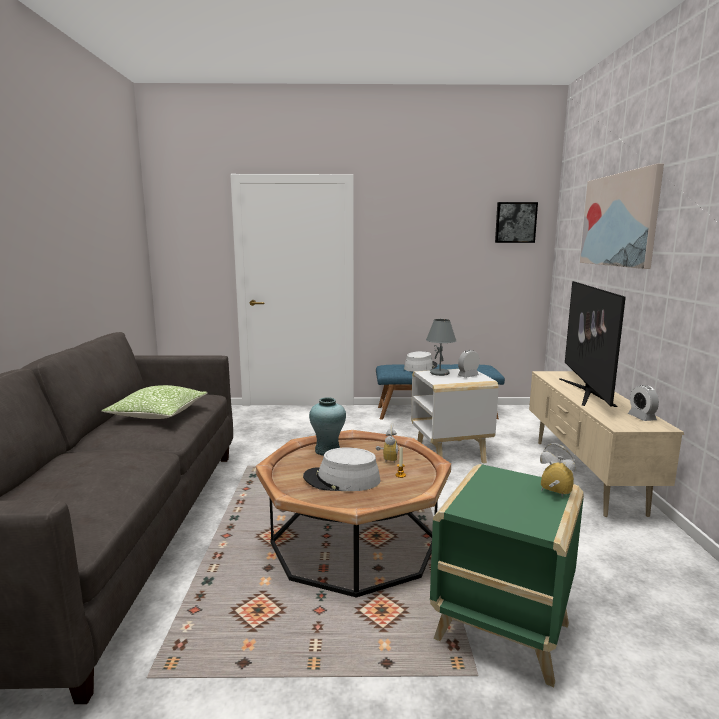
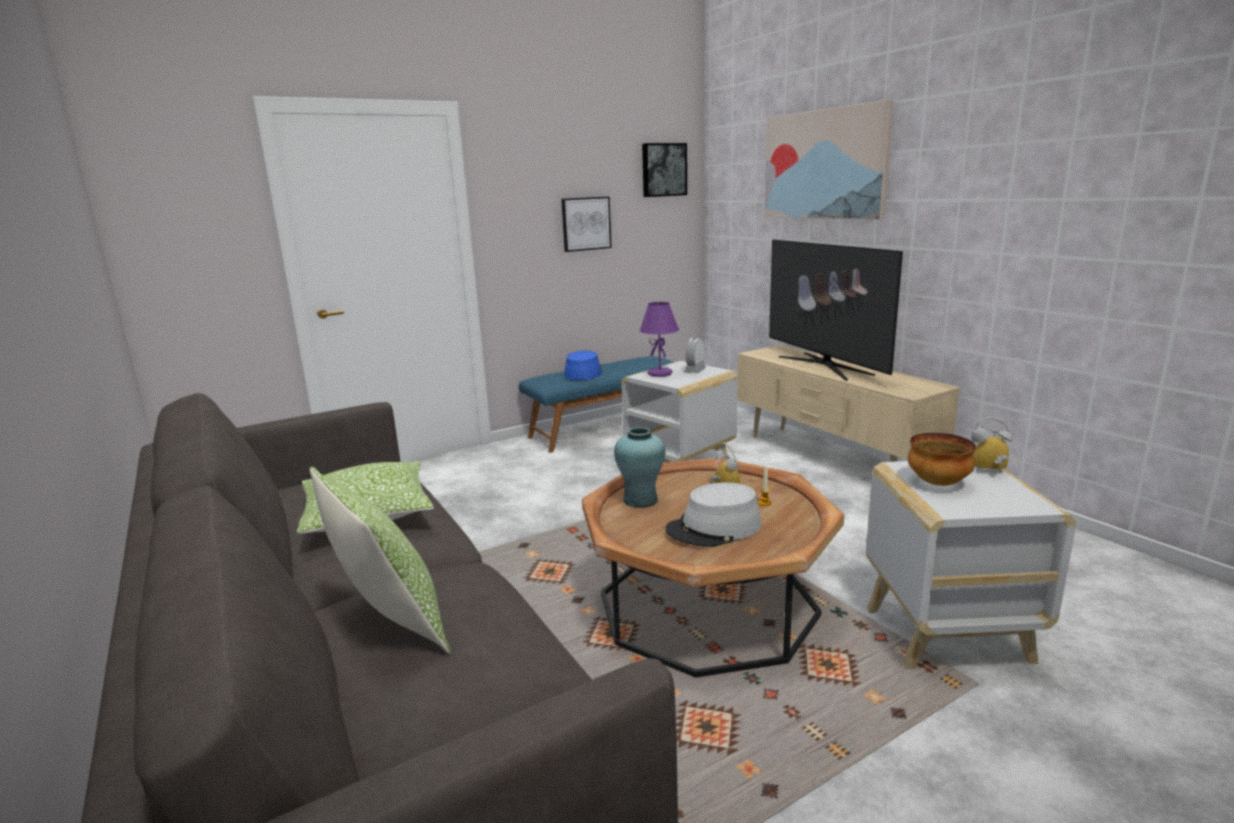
camera: 30 degrees left, 5 degrees up
(78, 464) = (390, 623): none -> pillow
(420, 367) = (583, 372): grey hat -> blue hat
(440, 373) = (660, 373): grey table lamp -> purple table lamp
(442, 259) = (586, 223): none -> picture
(492, 489) = (938, 483): none -> bowl
(499, 630) = (944, 635): green side table -> white side table
(641, 417) = (910, 381): alarm clock -> none

